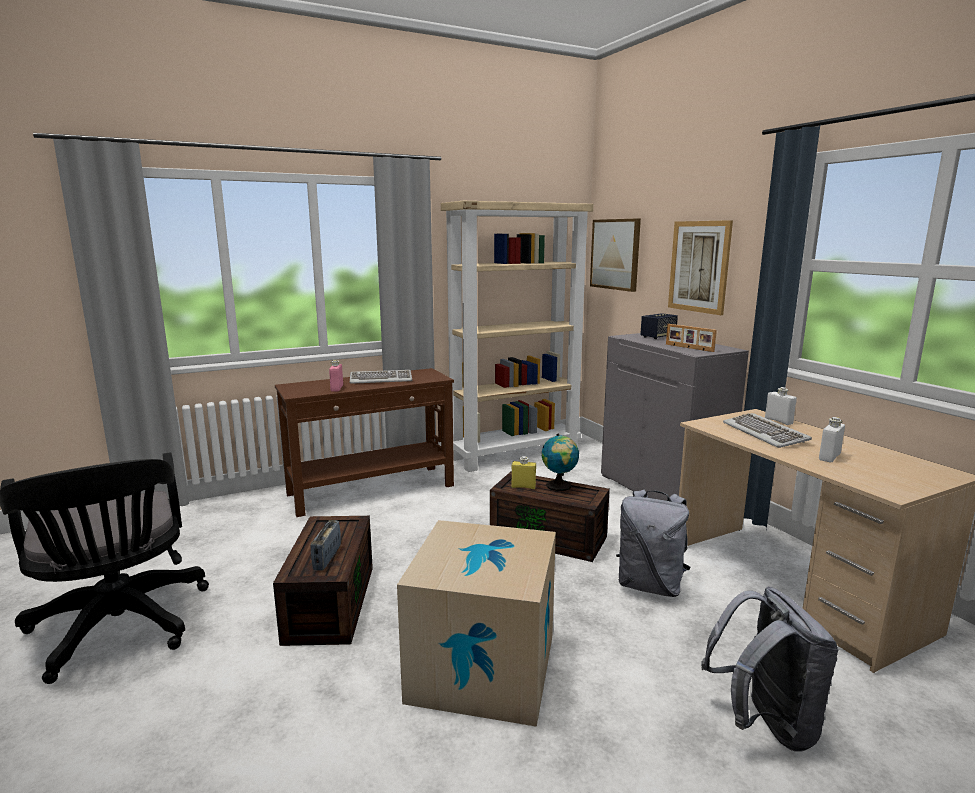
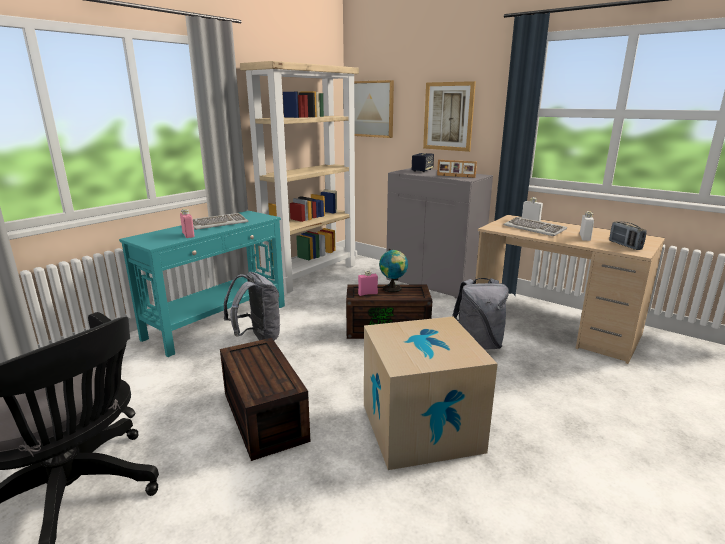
camera: 25 degrees left, 5 degrees up
(327, 558) = (271, 377): radio -> radio (625, 245)
(372, 490) = (218, 322): brown console table -> turquoise console table
(523, 487) = (367, 293): yellow bottle -> pink bottle
(764, 723) = (602, 408): grey backpack -> grey backpack (257, 338)

